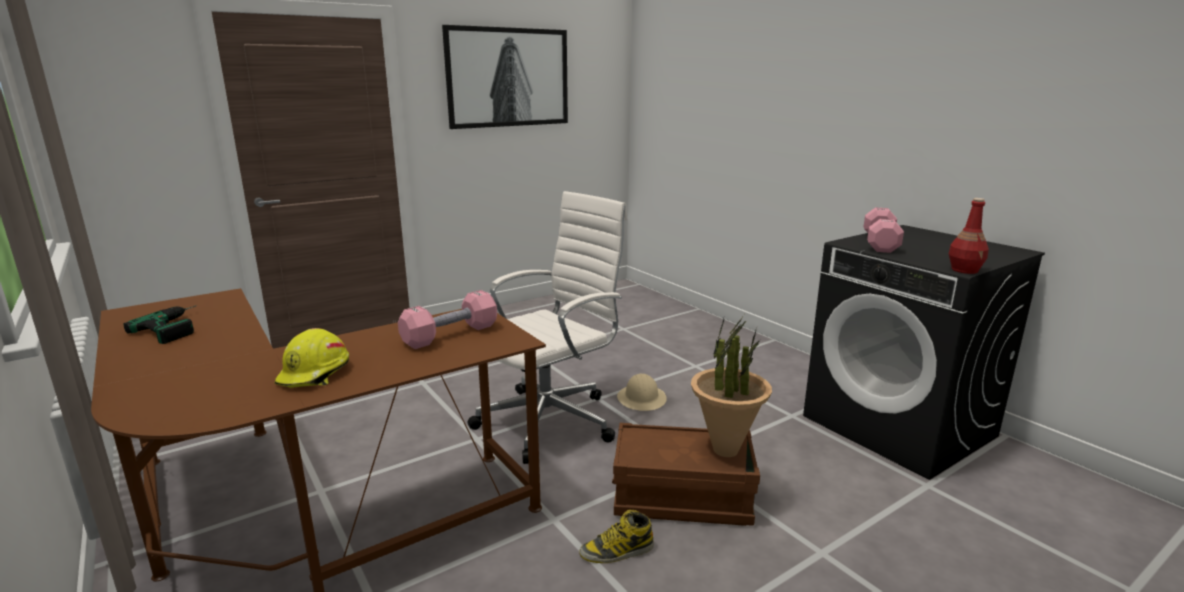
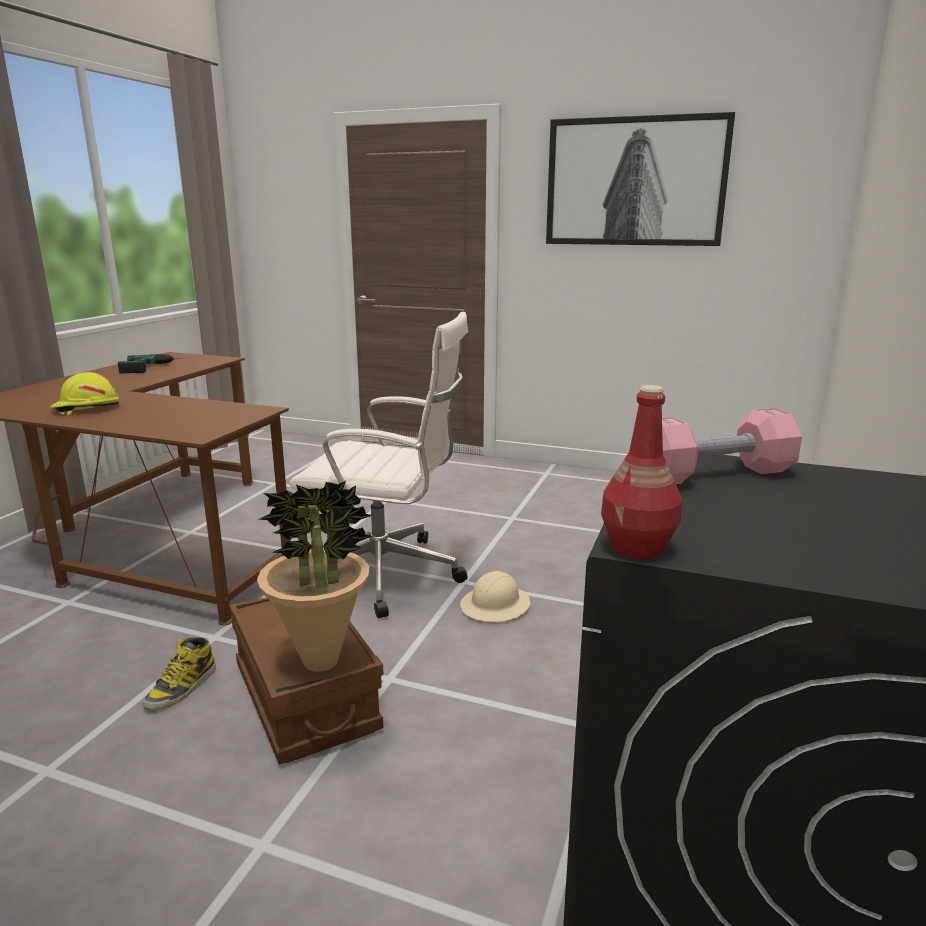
camera: 55 degrees right, 0 degrees up
(450, 335) = (195, 416): pink dumbbell -> none
(617, 551) = (182, 688): boot -> boot turned 105 degrees counterclockwise

